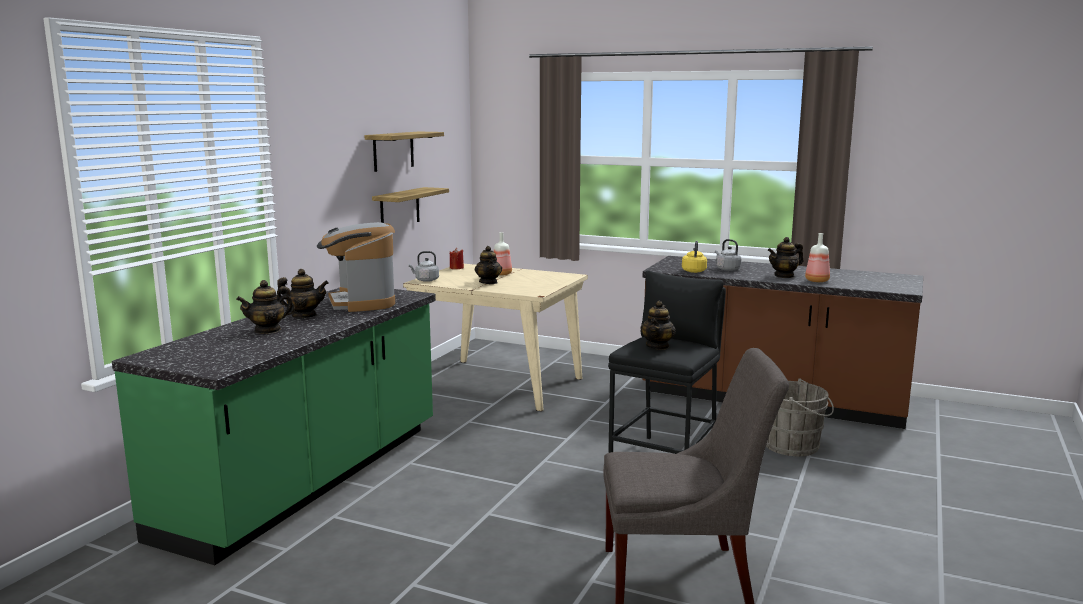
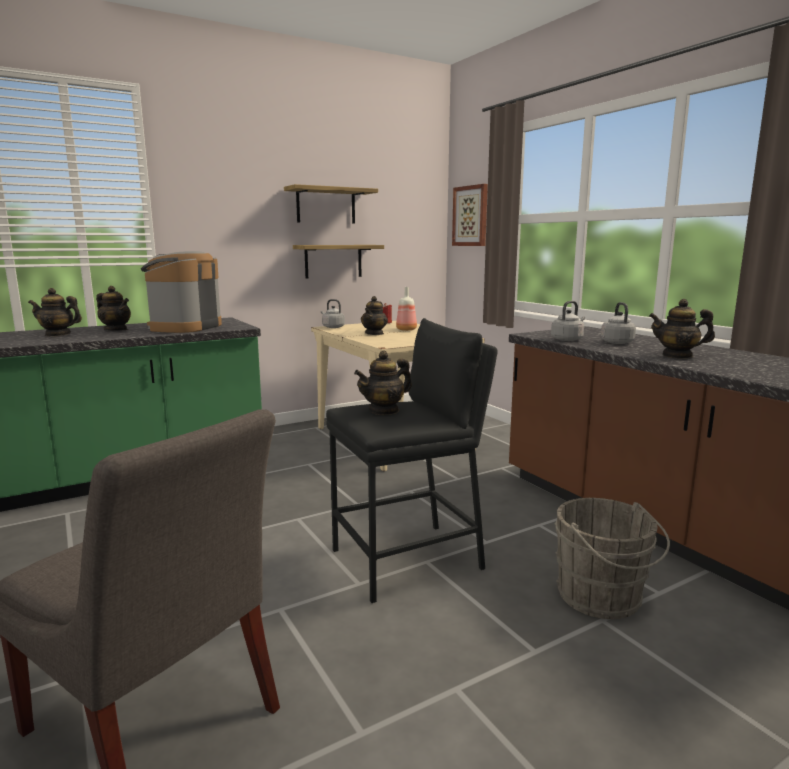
camera: 35 degrees right, 0 degrees up
(507, 152) = (471, 216): none -> picture
(694, 271) = (568, 339): yellow kettle -> grey kettle
(816, 280) = (713, 365): bottle -> none

